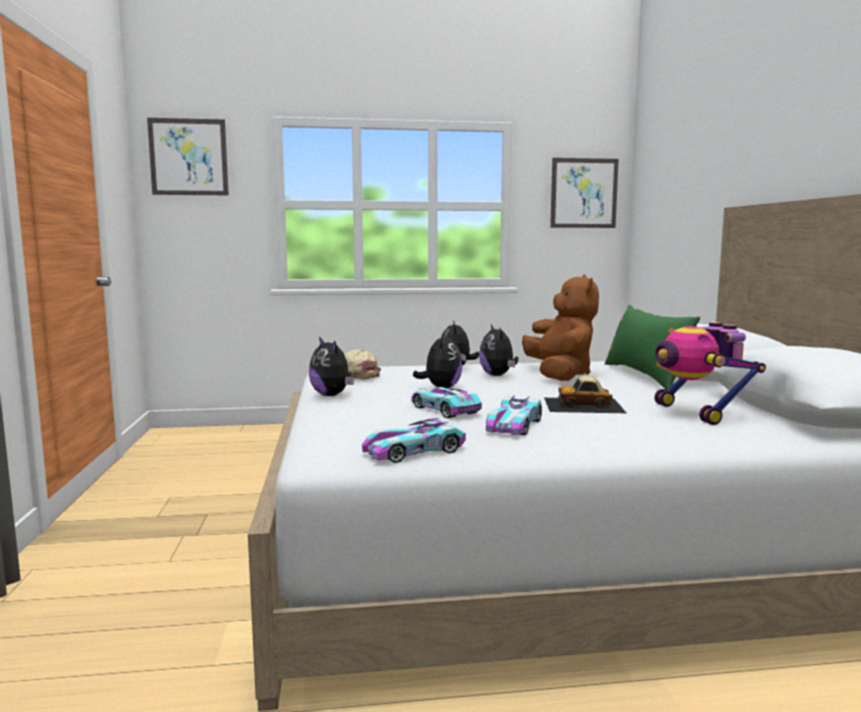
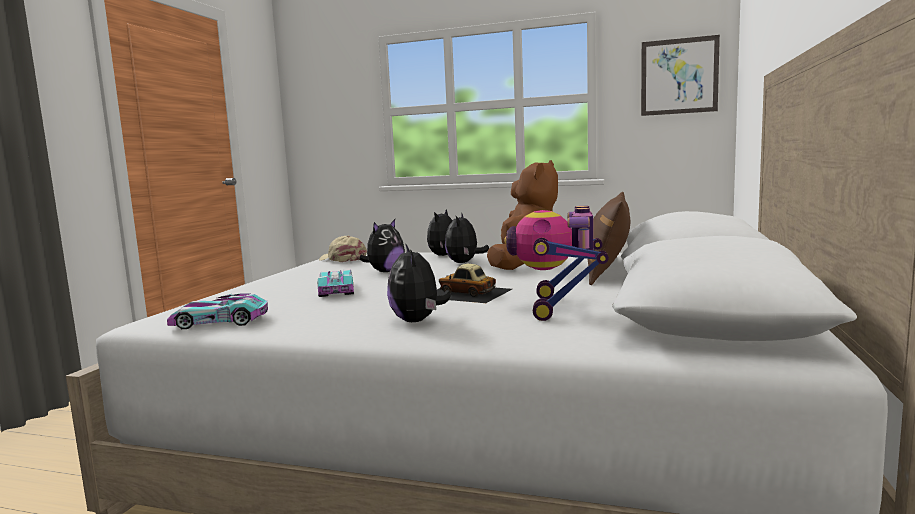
camera: 25 degrees right, 0 degrees up
(188, 157) = (318, 78): picture -> none
(332, 395) = (288, 273): plush toy -> plush toy (418, 321)
(514, 425) = (353, 307): toy car -> none
(645, 376) = (608, 269): green pillow -> brown pillow

